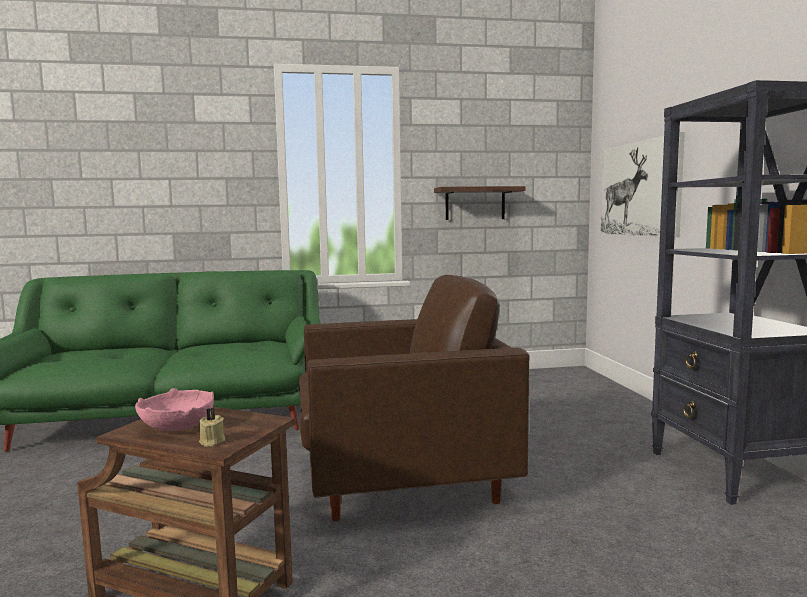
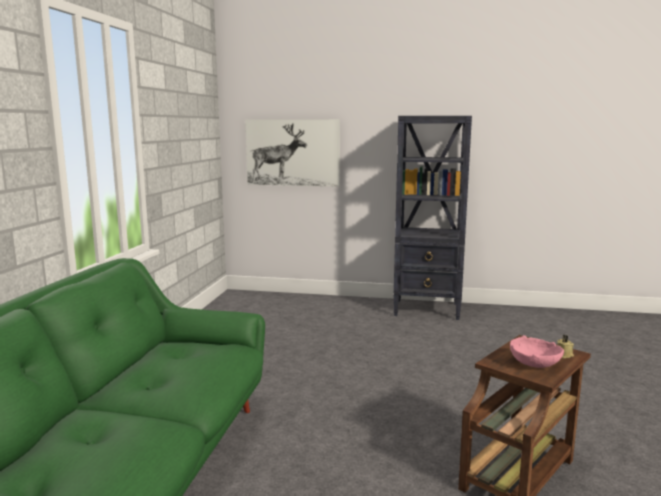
camera: 70 degrees left, 5 degrees up
(402, 480) = (388, 385): brown armchair -> none
(475, 203) = (178, 165): shelf -> none

